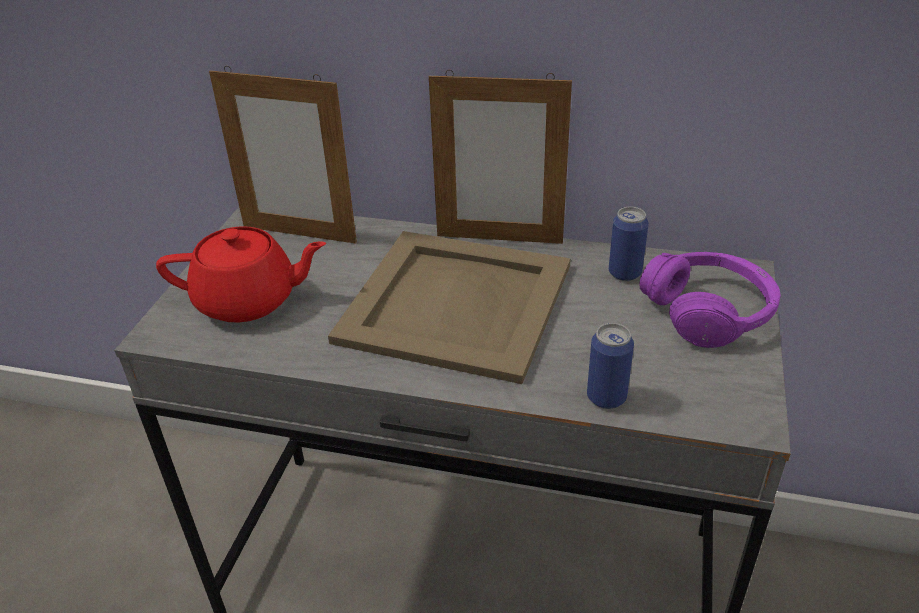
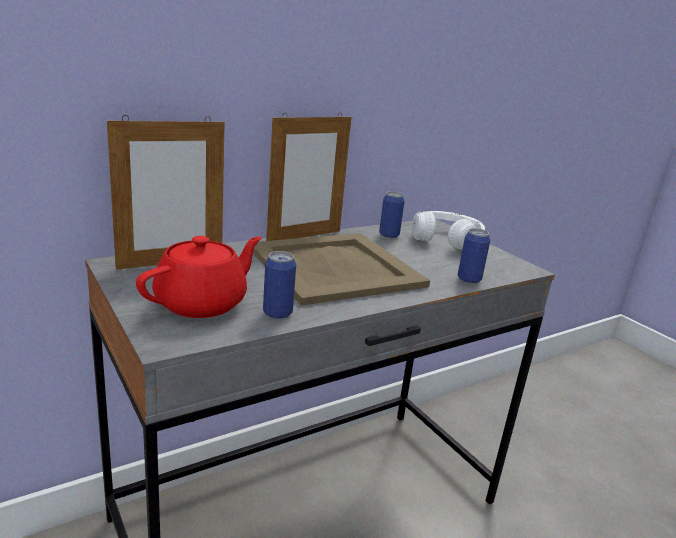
camera: 50 degrees left, 15 degrees down
(291, 343) = (277, 313): none -> can
(709, 312) = (446, 239): purple headphones -> white headphones

